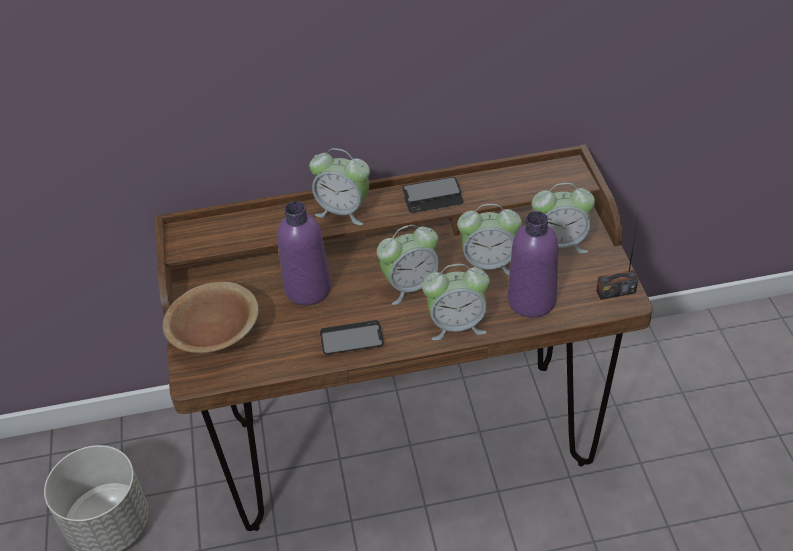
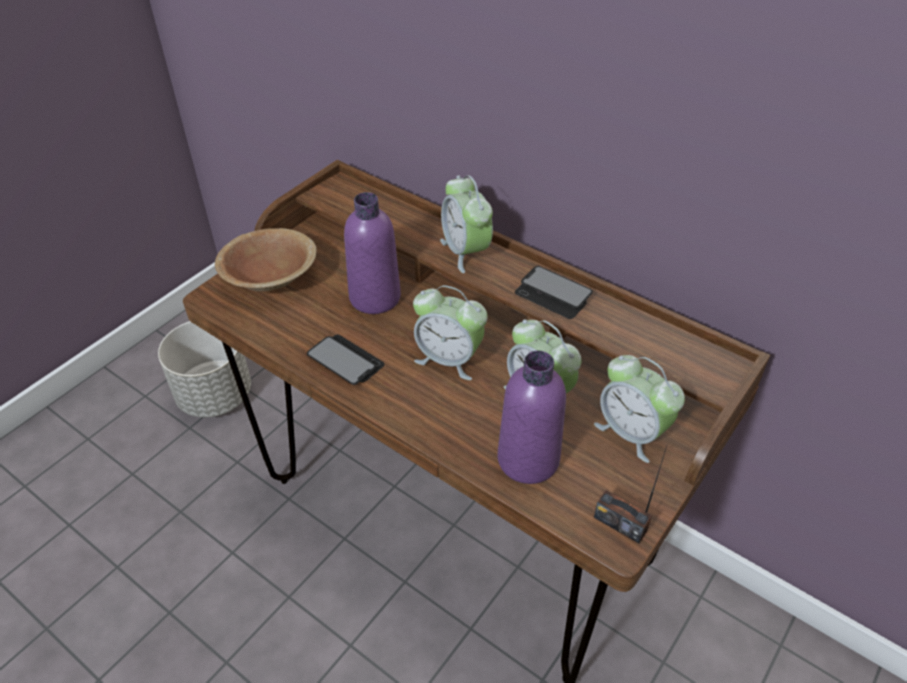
camera: 45 degrees right, 0 degrees up
(456, 325) = (435, 422): alarm clock -> none

